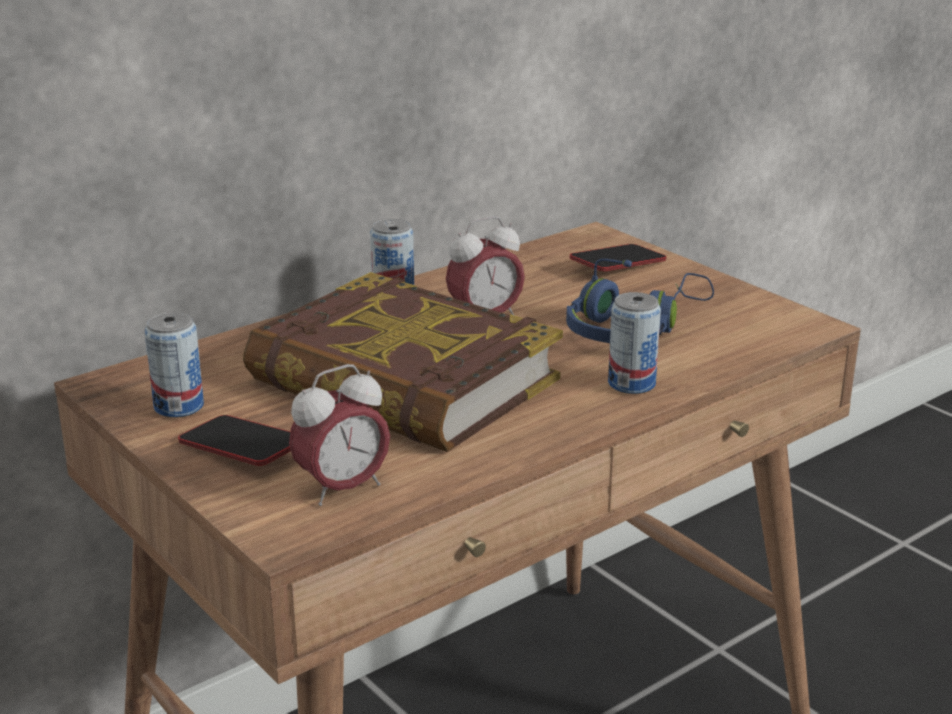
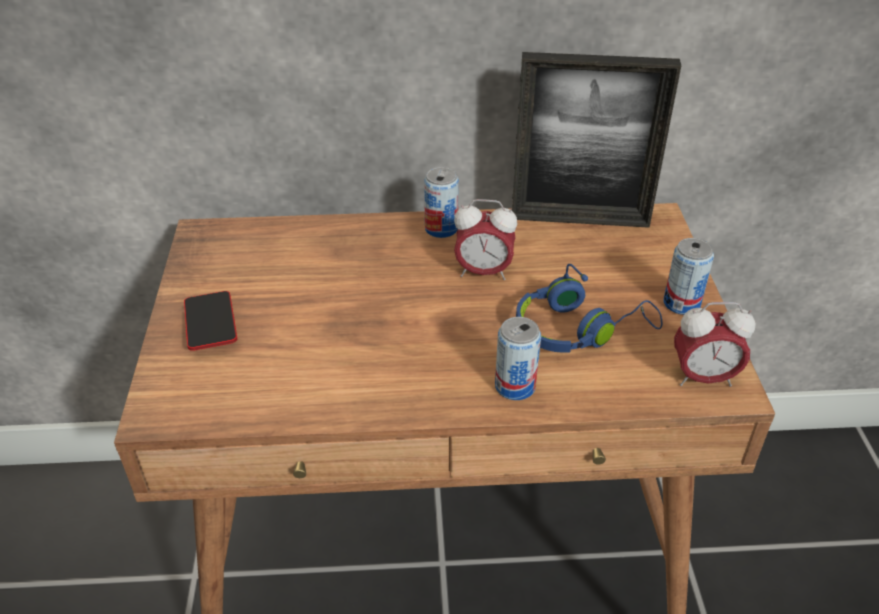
camera: 35 degrees right, 15 degrees up
(179, 407) = (217, 271): can -> can (681, 303)
(342, 489) = (226, 390): alarm clock -> alarm clock (702, 378)
(402, 382) = (364, 310): book -> none
(523, 256) = (579, 219): none -> picture frame
(618, 265) = (641, 256): phone -> none

